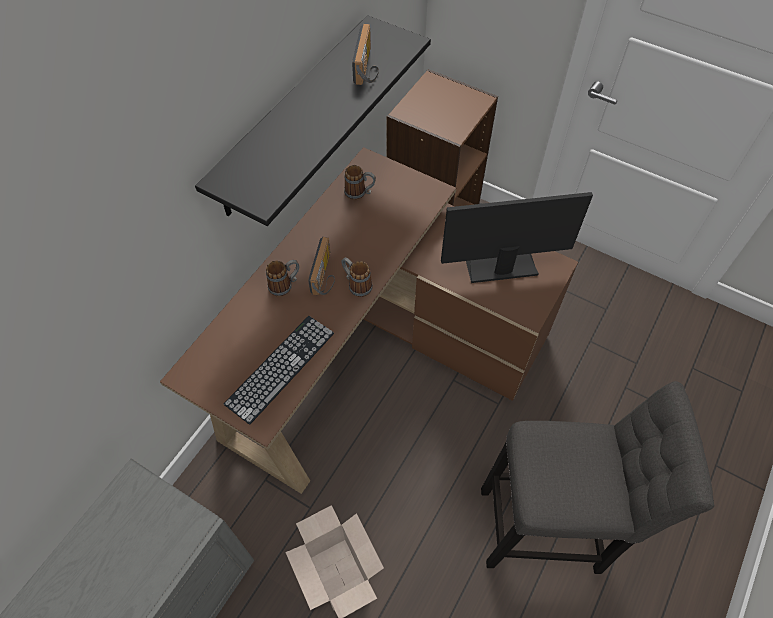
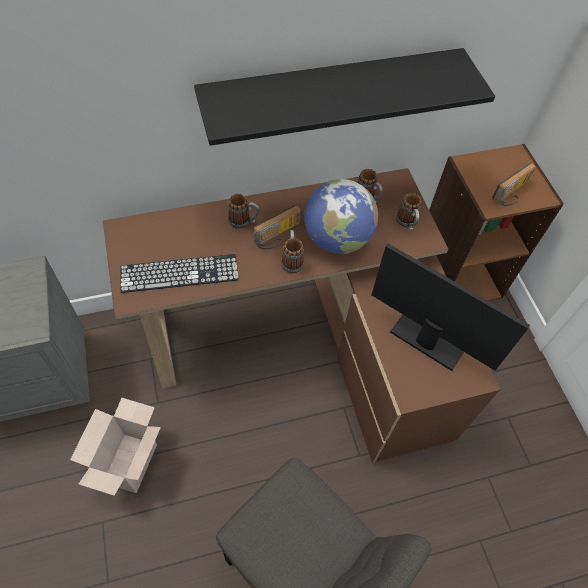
camera: 40 degrees right, 0 degrees up
(368, 67) = (415, 85): radio -> radio (512, 194)
(372, 242) = (337, 239): none -> globe
(409, 190) = (407, 223): none -> mug

